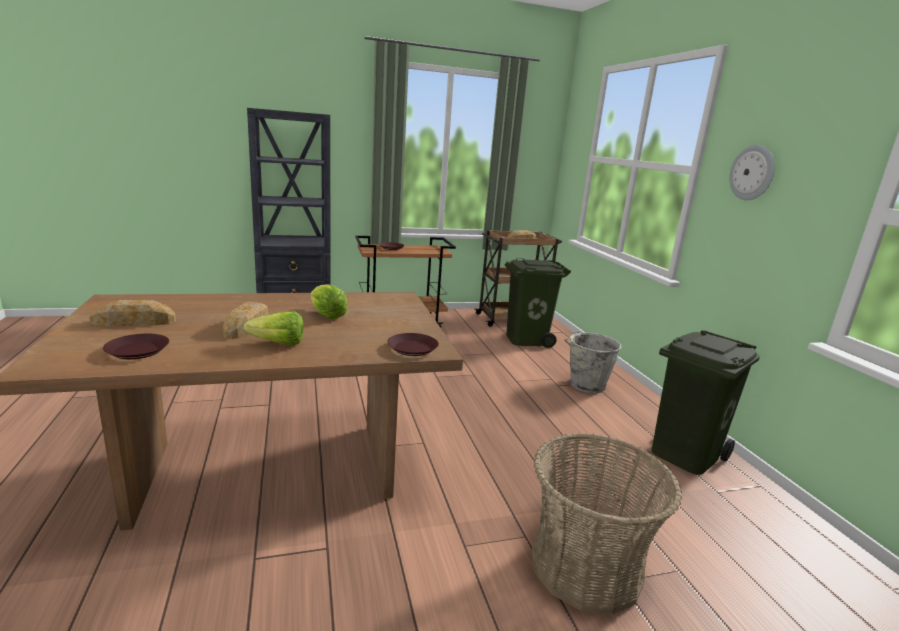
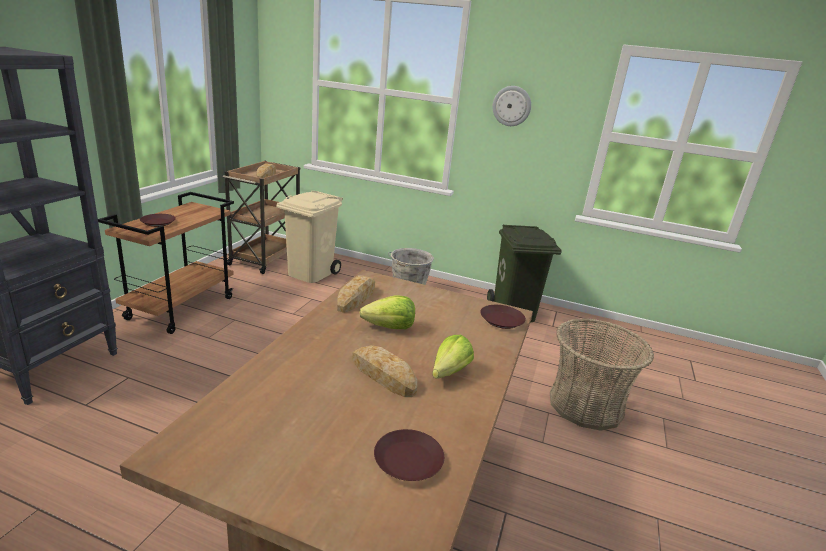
camera: 55 degrees left, 5 degrees up
(134, 321) = (298, 446): bread -> bread (356, 298)
(526, 339) = (309, 273): green trash can -> beige trash can

